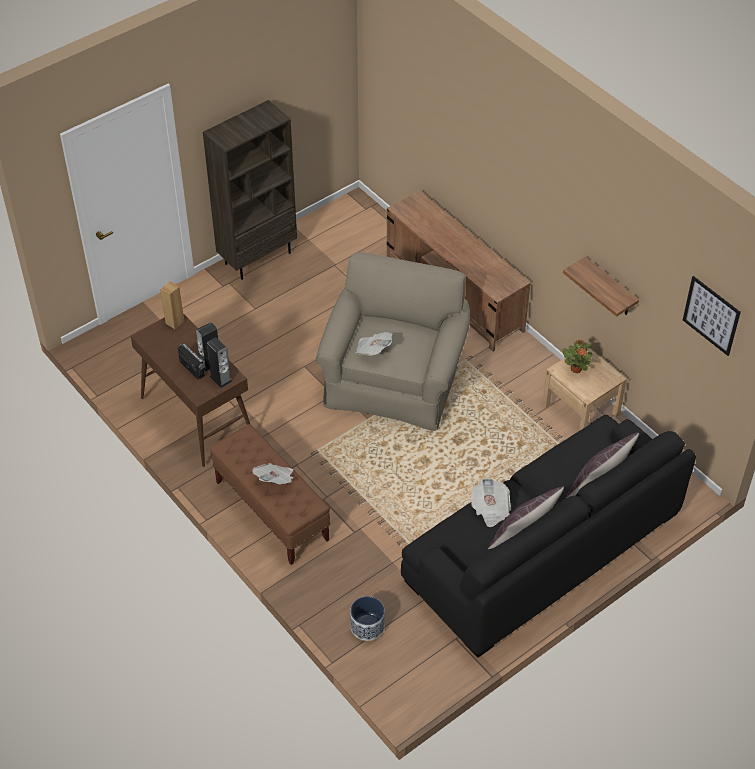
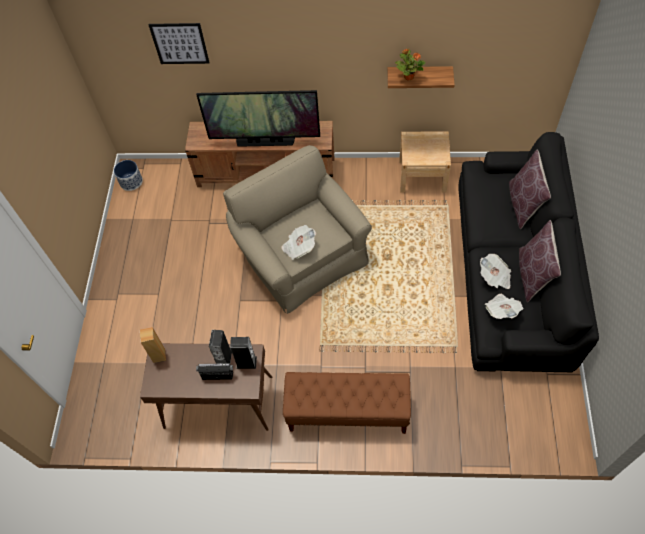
camera: 45 degrees left, 10 degrees up
(258, 257) = (115, 259): brown bookcase -> none
(275, 480) = (355, 392): newspaper -> newspaper (502, 310)
(367, 626) = (496, 421): planter -> planter (131, 181)
(455, 252) = (265, 141): none -> television
(576, 369) = (416, 150): potted plant -> potted plant (408, 76)
(711, 315) = (534, 33): picture -> picture (179, 43)

